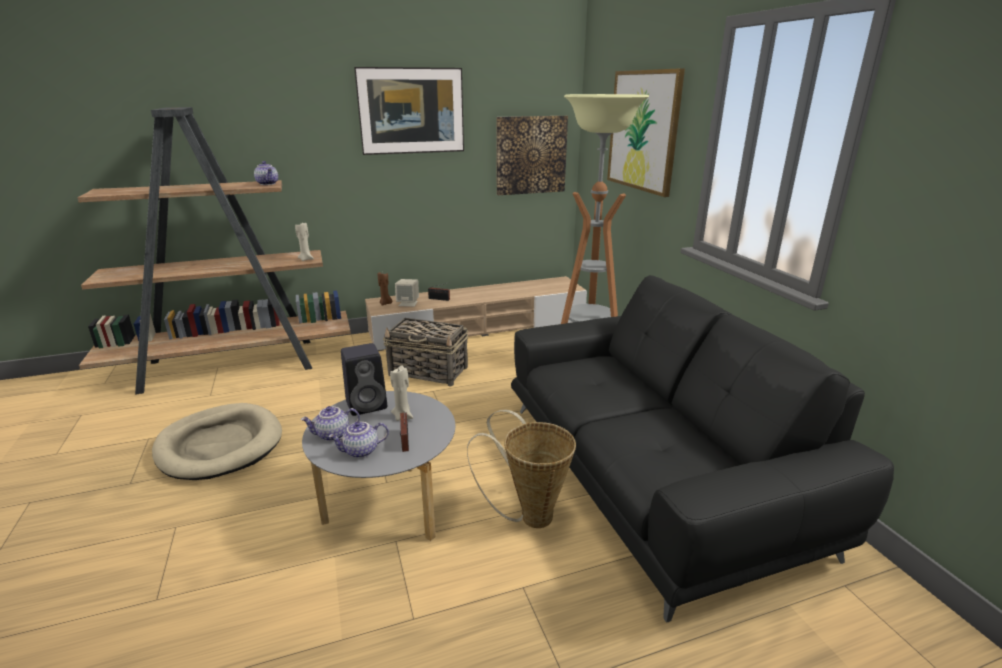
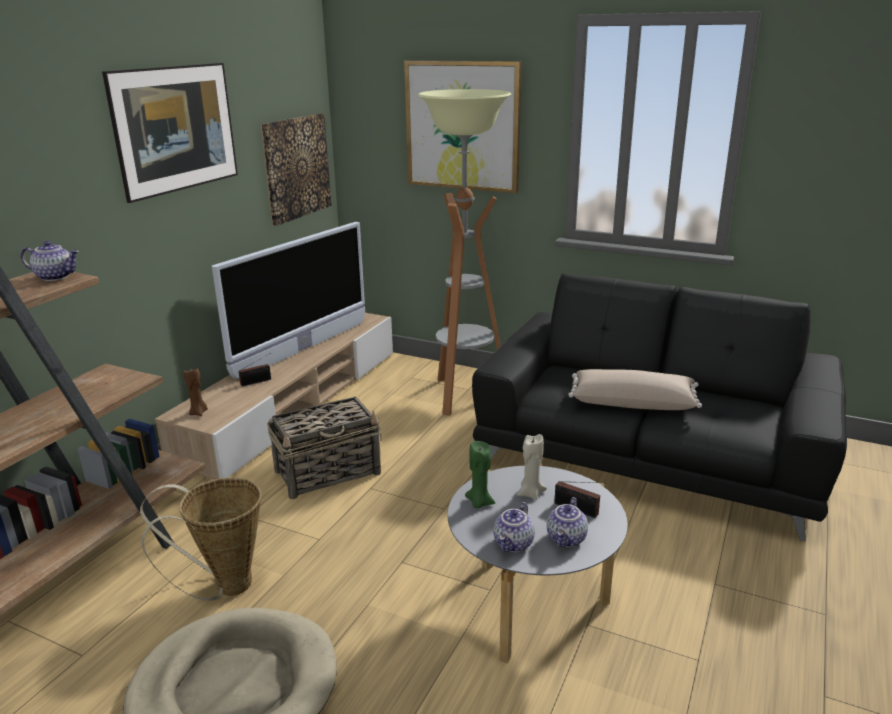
camera: 45 degrees left, 0 degrees up
(306, 259) = (126, 381): beige candle -> none
(368, 404) = (479, 503): black speaker -> green candle
(408, 303) = (229, 401): beige speaker -> none
(496, 291) = (303, 349): none -> television
(529, 515) = (634, 535): basket -> basket (224, 587)
(608, 404) = (632, 402): none -> beige pillow

